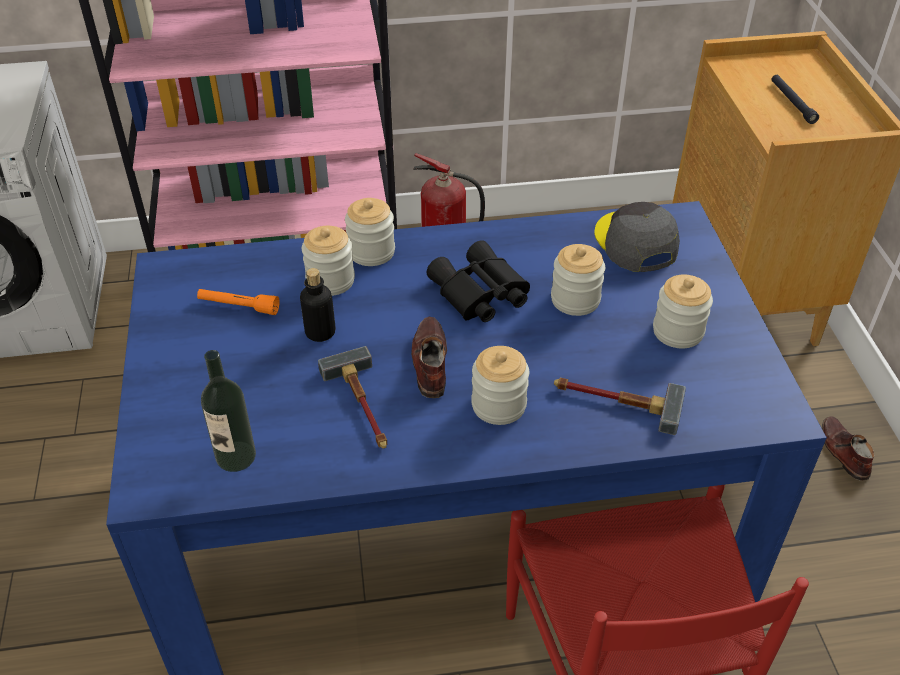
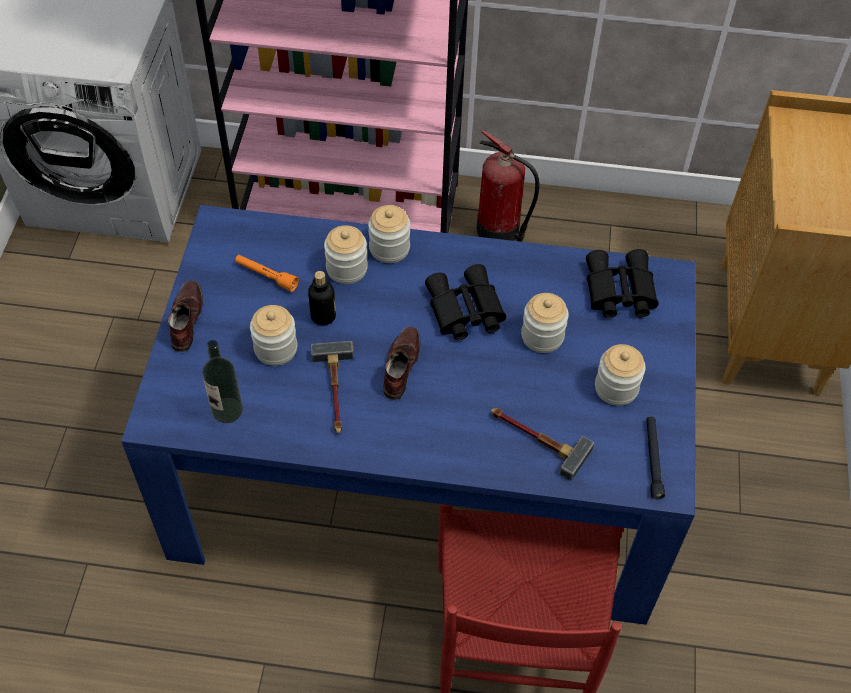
camera: 15 degrees right, 10 degrees up
(498, 405) = (441, 418): jar -> jar (275, 348)
(635, 242) = (618, 292): grey cap -> black binoculars
(792, 103) = (826, 178): black flashlight -> black flashlight (653, 459)
(843, 452) = (792, 504): brown shoe -> brown shoe (185, 319)

